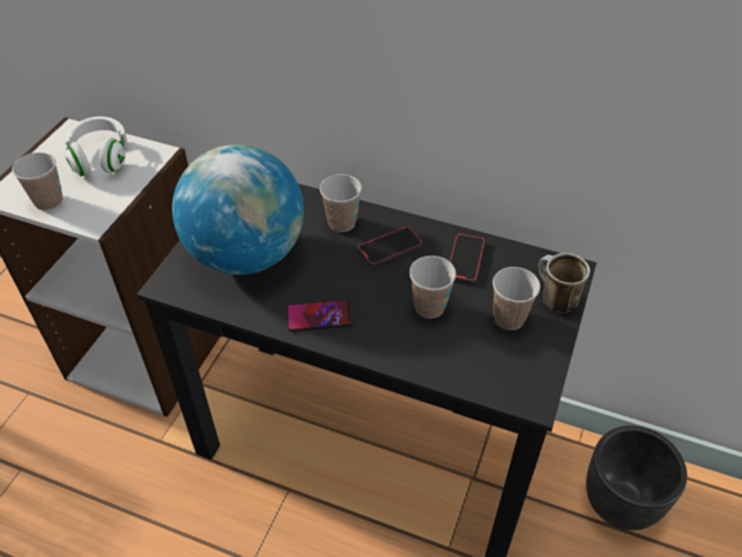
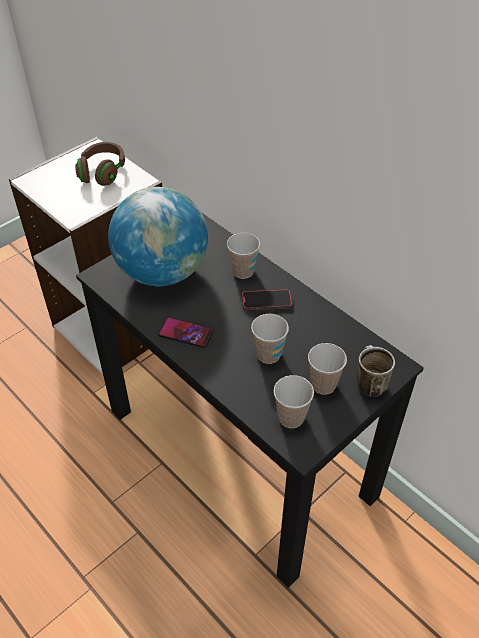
camera: 25 degrees right, 0 degrees up
(49, 201) = (53, 193): cup -> cup (291, 417)
(100, 158) = (102, 173): white headphones -> brown headphones
(465, 260) = (318, 329): phone -> none
(619, 502) = (412, 581): black planter -> none

